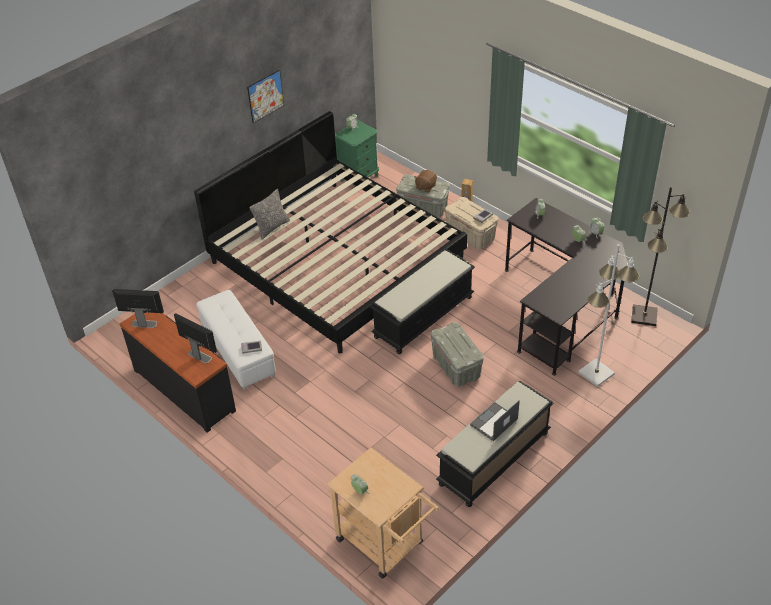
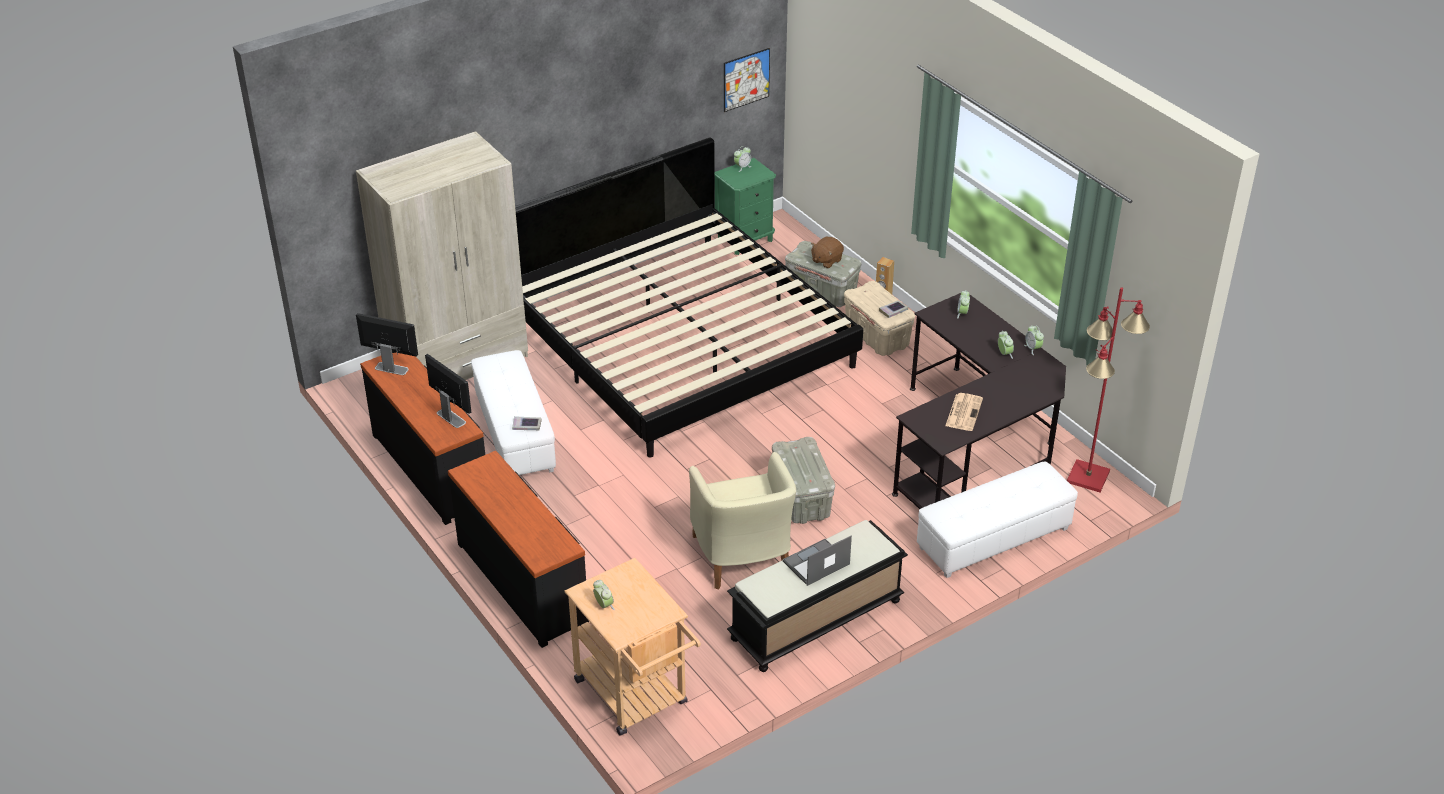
camera: 10 degrees right, 5 degrees down
(181, 301) = (458, 361): none -> beige wardrobe
(265, 96) = (617, 101): picture -> picture (746, 79)
(272, 227) = (599, 281): pillow -> none
(277, 468) = (524, 582): none -> black dresser
(423, 316) = (777, 429): black bench -> none
(428, 419) = (743, 557): none -> beige armchair
(565, 289) = (963, 412): none -> newspaper
(596, 373) = (993, 539): white floor lamp -> white ottoman
(644, 316) = (1088, 477): black floor lamp -> red floor lamp

